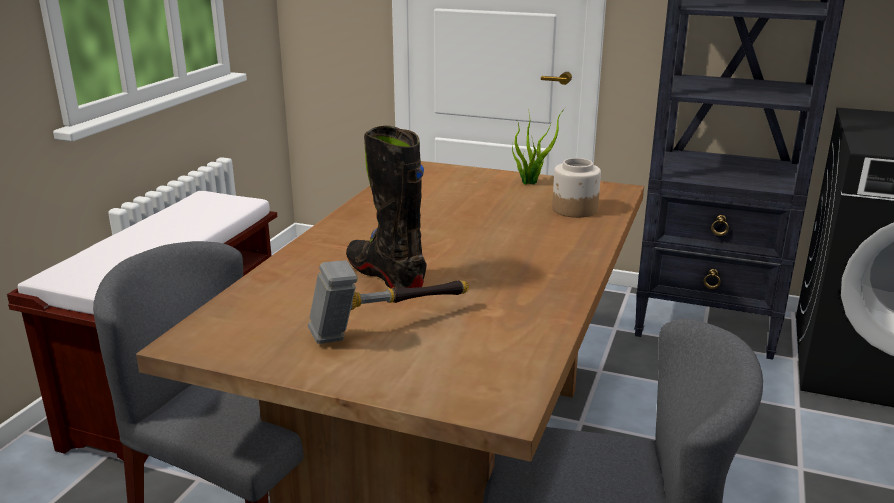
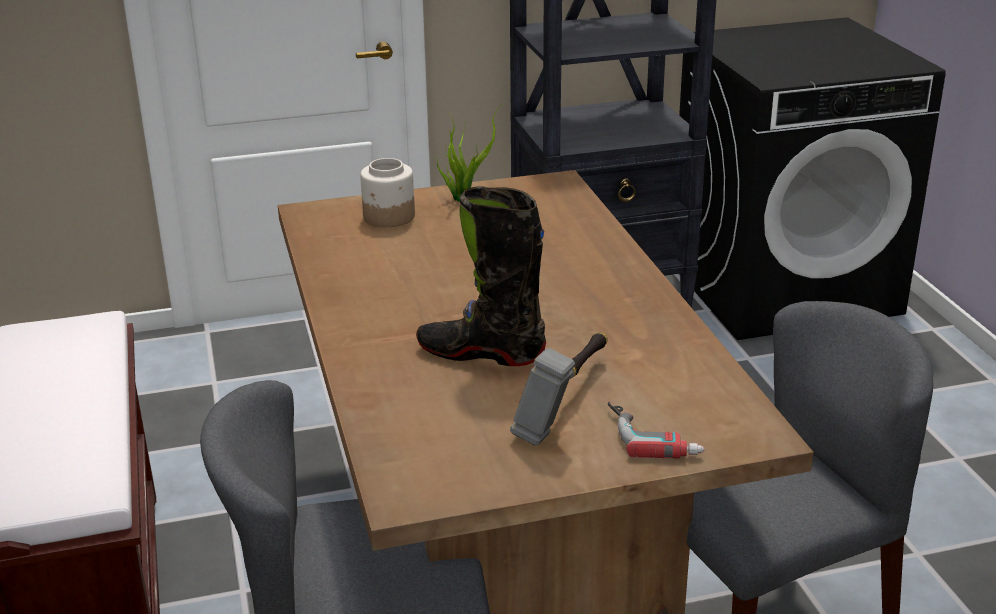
camera: 35 degrees left, 5 degrees up
(417, 372) = (654, 434): none -> power drill
(574, 210) = (551, 219): jar -> jar (389, 217)

